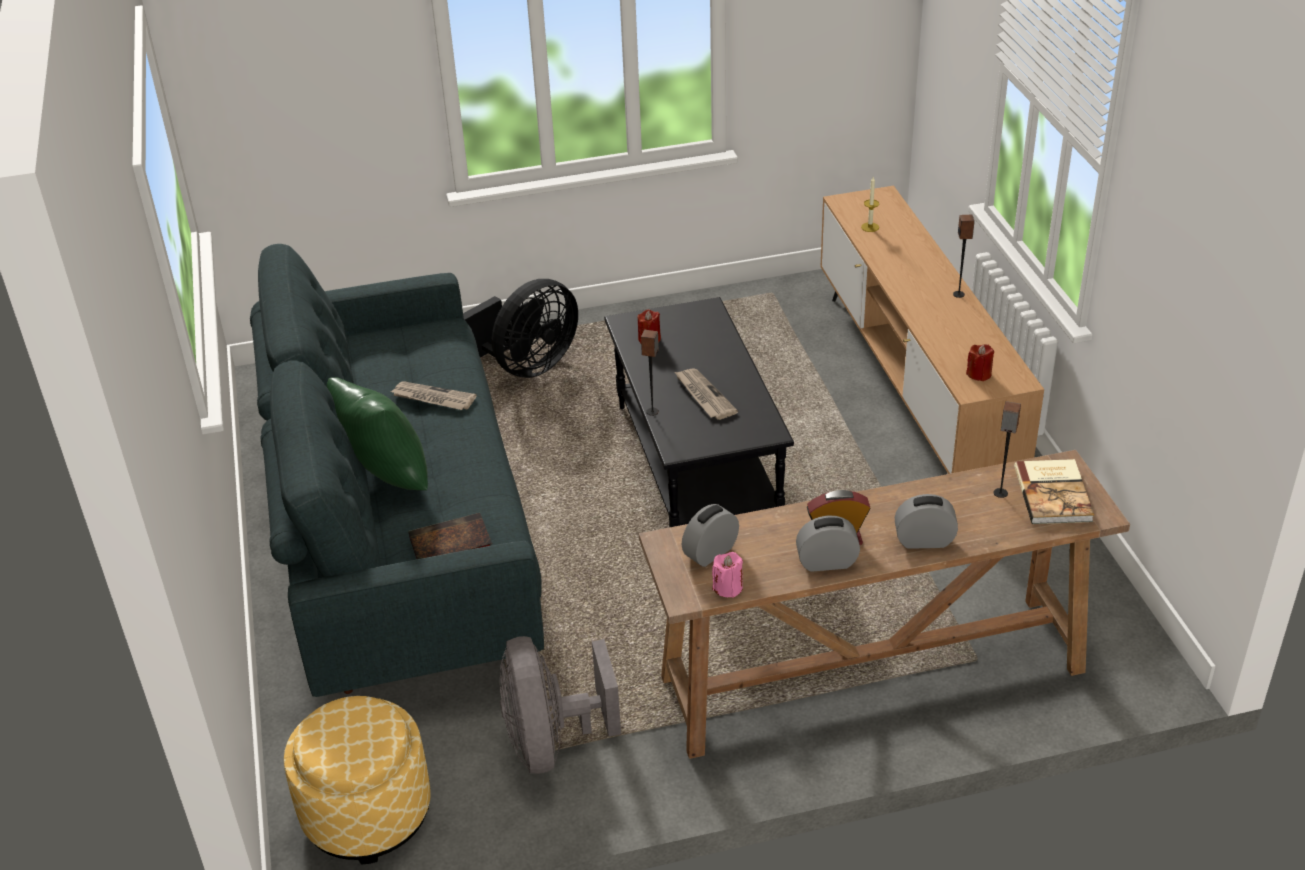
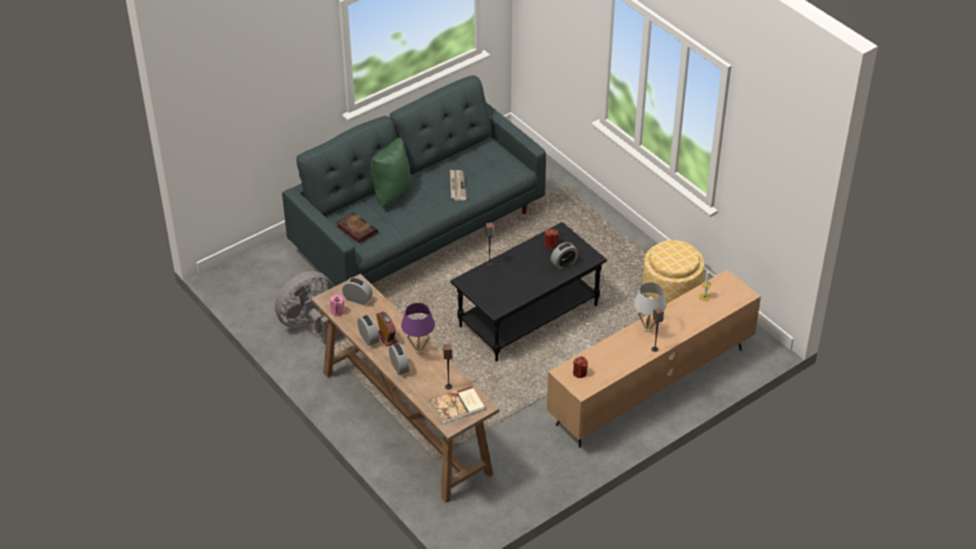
camera: 65 degrees right, 5 degrees up
(366, 813) = (250, 284): ottoman -> ottoman (670, 293)
(527, 366) = (574, 226): black fan -> none
(704, 337) = (564, 263): none -> alarm clock
(704, 396) = (512, 278): newspaper -> none
(892, 507) = (419, 351): none -> purple table lamp
(912, 290) = (647, 329): none -> white table lamp

